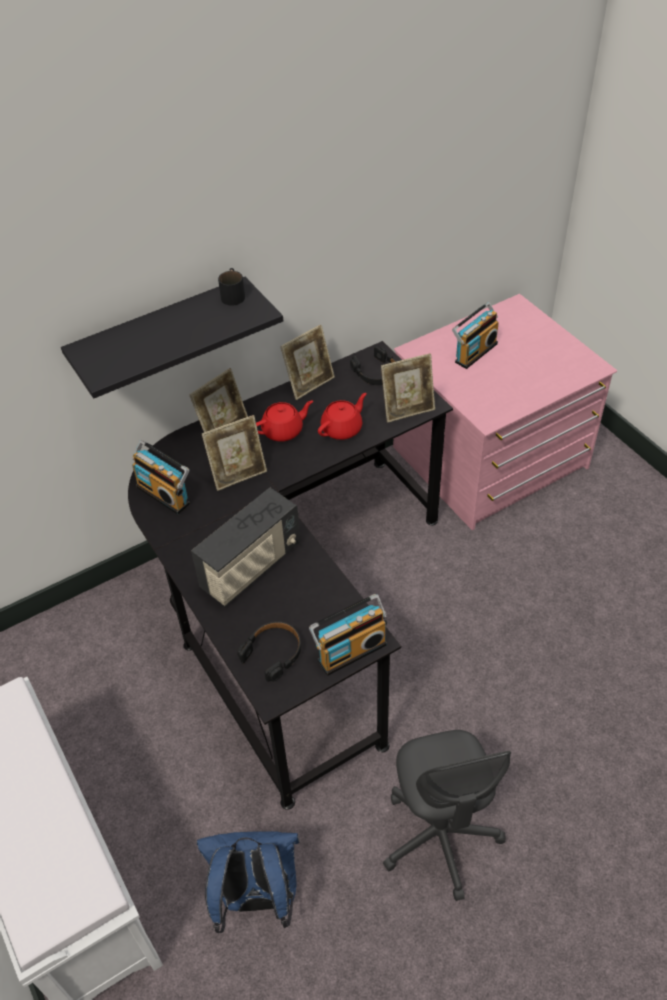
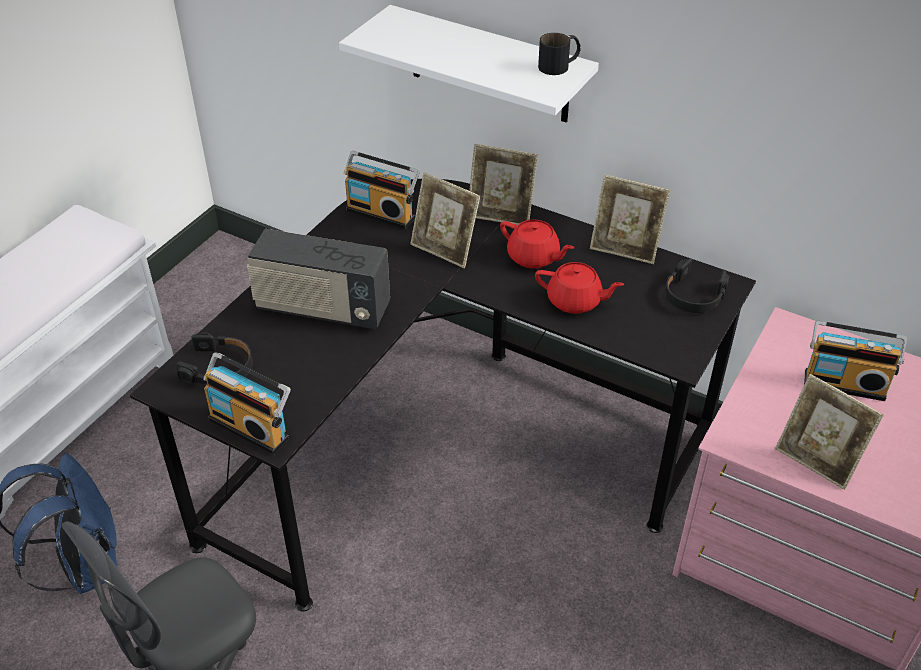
camera: 60 degrees right, 5 degrees down
(161, 335) = (489, 65): black shelf -> white shelf
(165, 494) = (382, 212): radio -> radio turned 75 degrees counterclockwise
(407, 409) = (654, 344): picture frame -> picture frame (817, 461)

